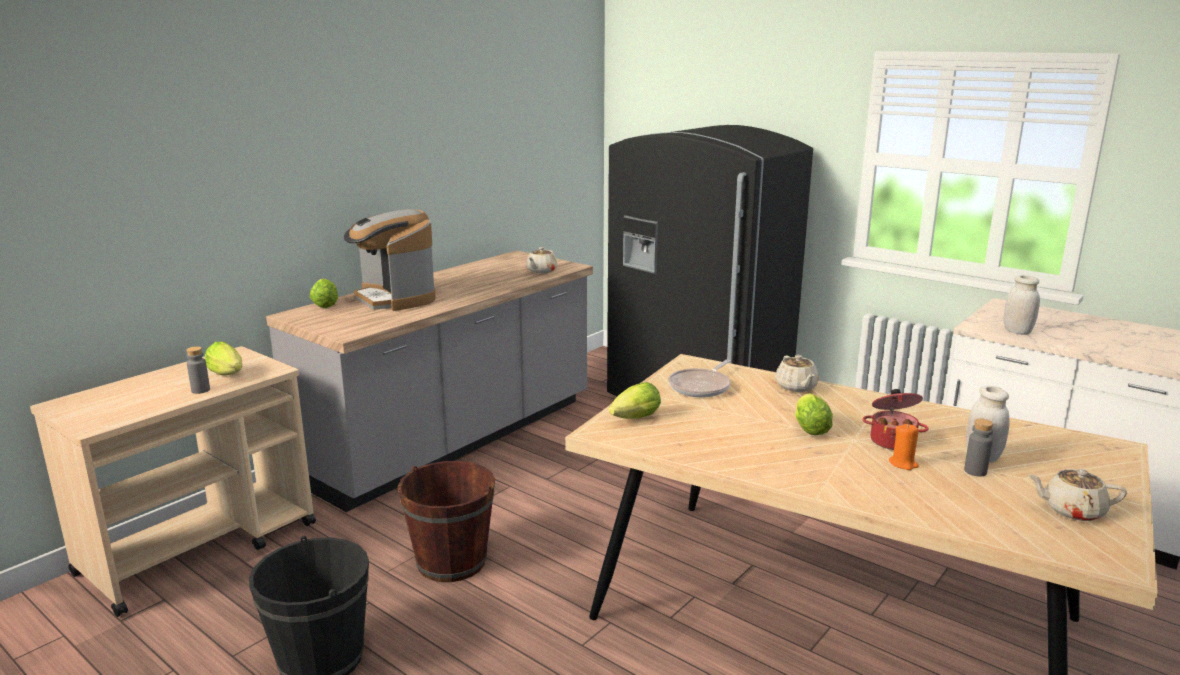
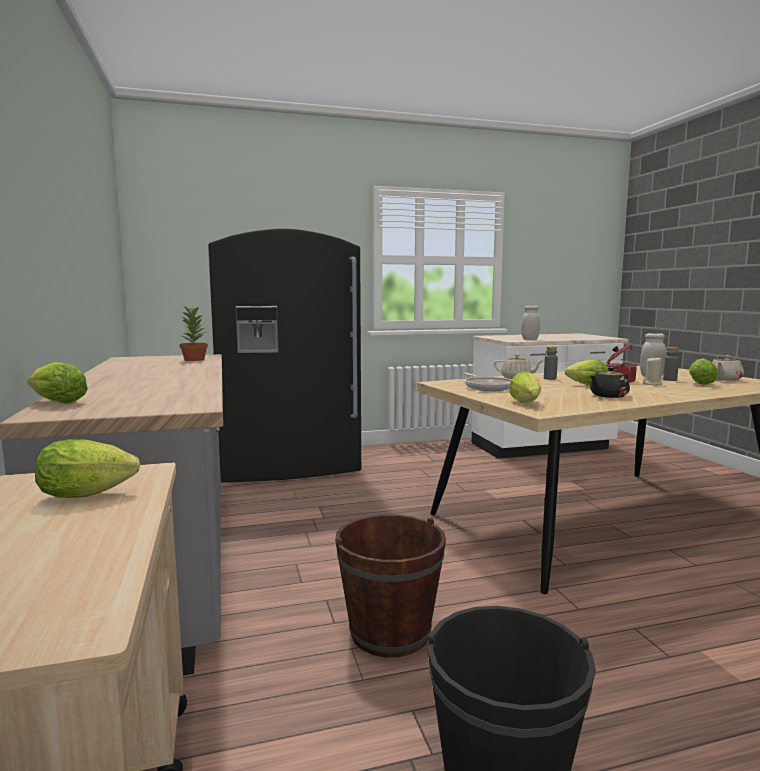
camera: 55 degrees left, 10 degrees down
(200, 390) = (112, 517): grey bottle -> grey bottle (550, 378)
(394, 299) = (128, 387): coffee machine -> none
(541, 271) = (194, 359): beige teapot -> potted plant
(751, 449) = (608, 396): none -> black teapot
(903, 464) = (652, 384): orange candle -> beige candle
(982, 494) = (699, 383): none -> lettuce

